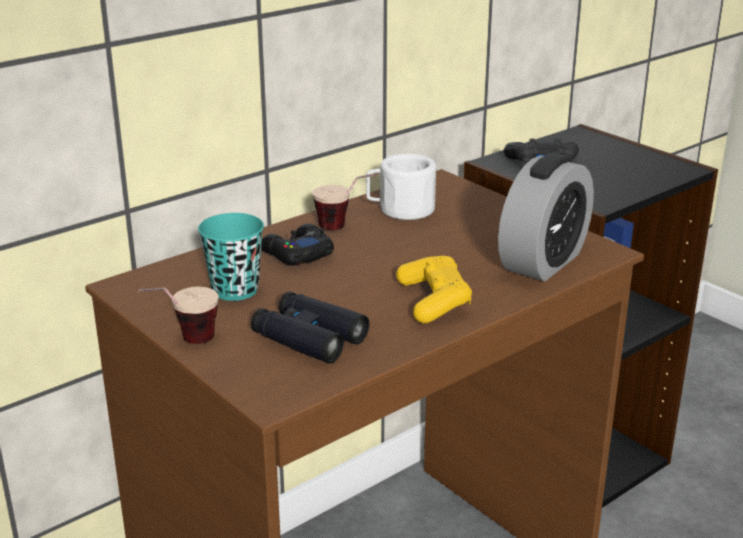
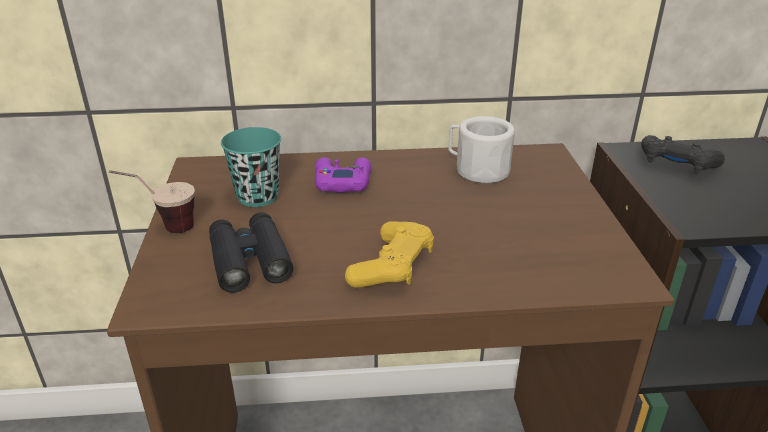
camera: 35 degrees right, 5 degrees up
(296, 254) = (342, 181): black game controller -> purple game controller
(346, 228) = (410, 172): cup -> none
(543, 262) = (546, 267): alarm clock -> none

